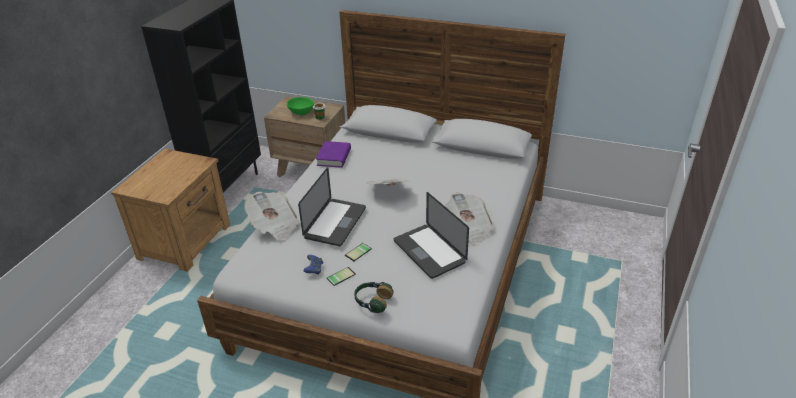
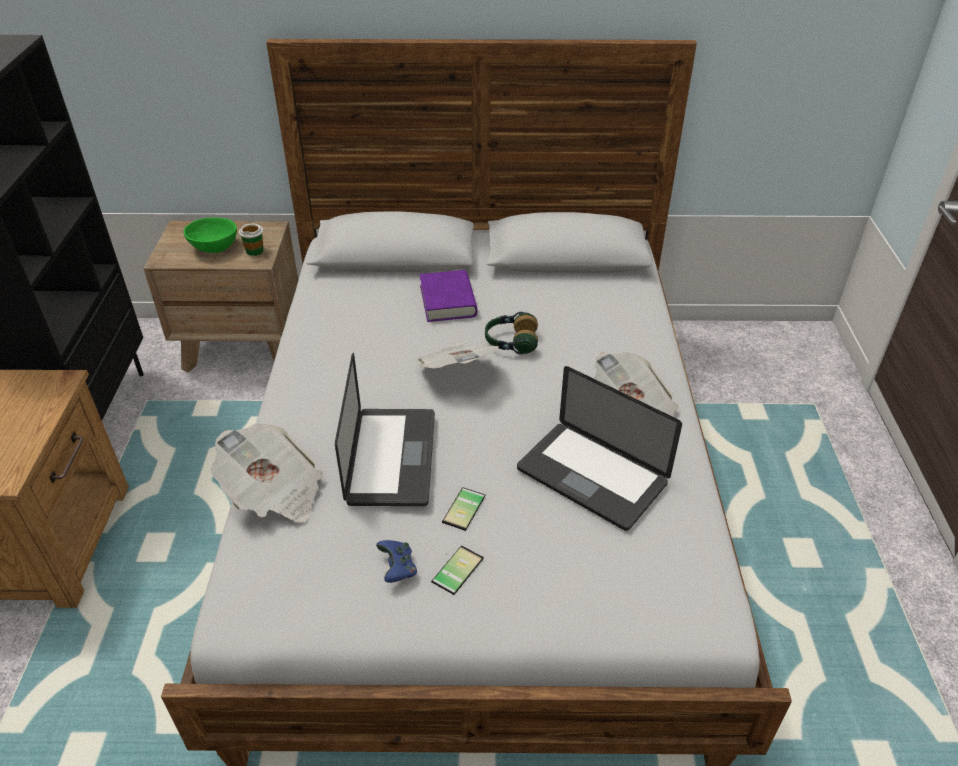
camera: 20 degrees left, 5 degrees up
(334, 157) = (320, 324): purple book -> purple book (448, 301)
(372, 301) = (546, 610): headphones -> headphones (511, 342)

